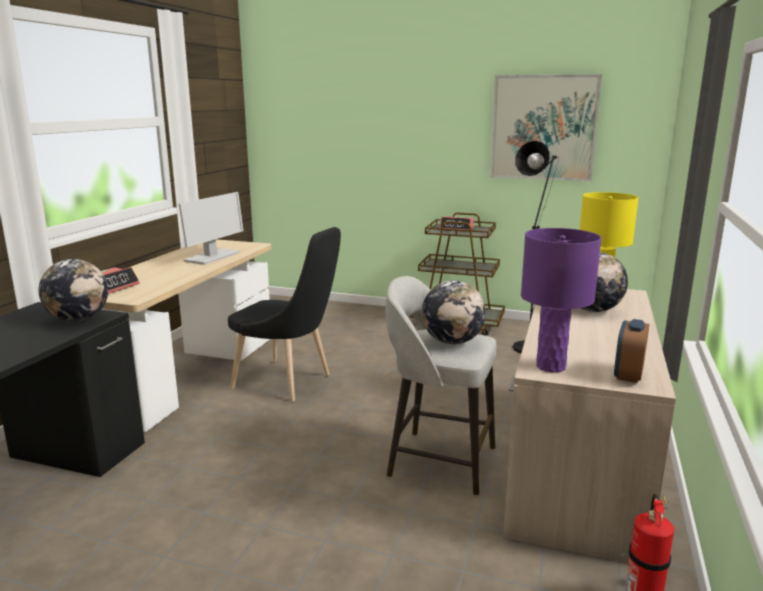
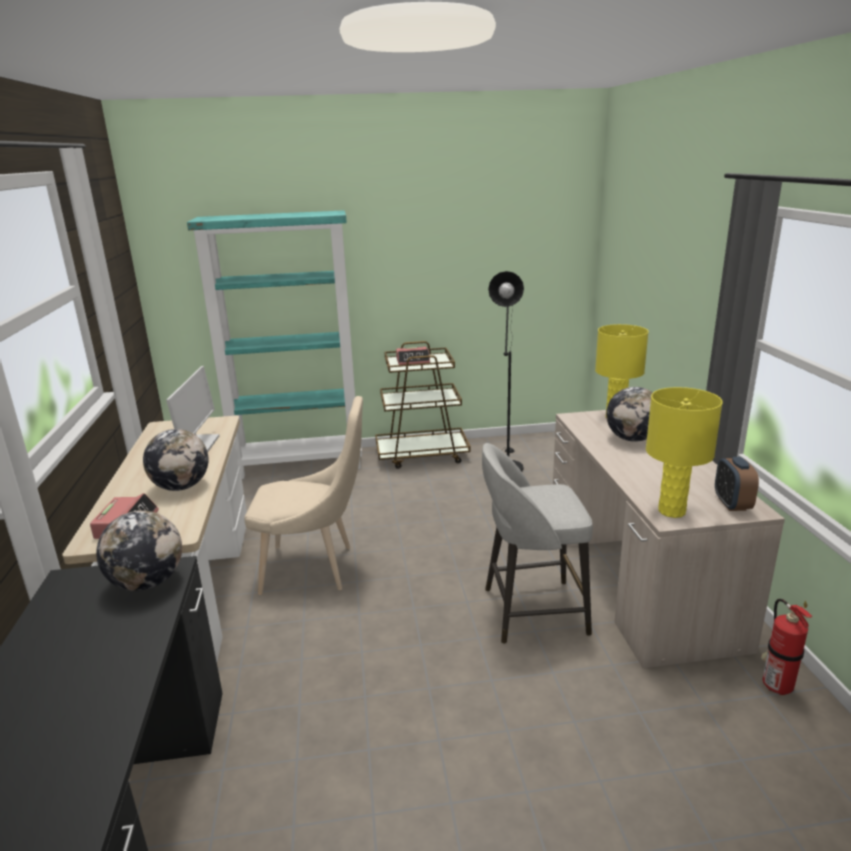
camera: 25 degrees left, 5 degrees up
(288, 382) = (314, 569): black chair -> beige chair
(347, 311) = (299, 464): none -> turquoise bookcase
(452, 342) = (545, 500): globe -> globe (181, 487)
(543, 128) = (483, 249): picture -> none
(550, 366) = (671, 511): purple table lamp -> yellow table lamp

